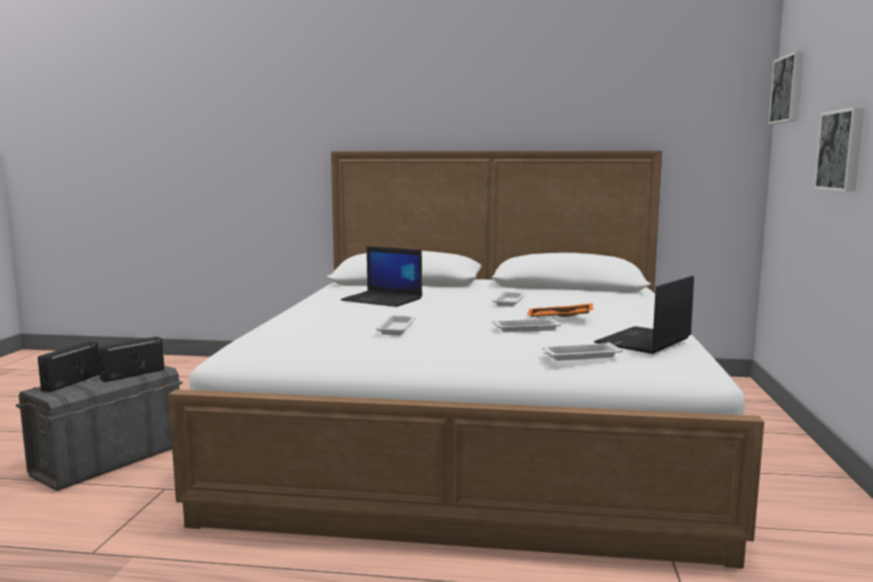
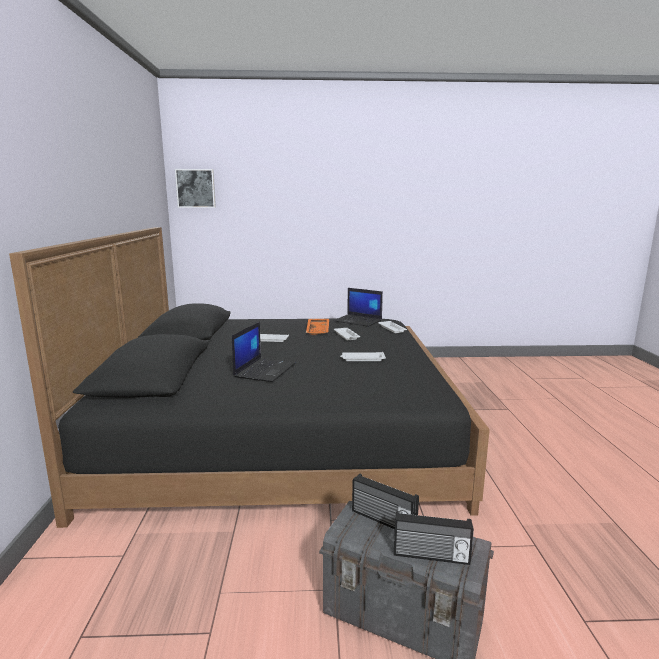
camera: 100 degrees left, 5 degrees up
(474, 431) = (281, 431): white bed -> black bed
(842, 150) = (278, 225): picture -> none

